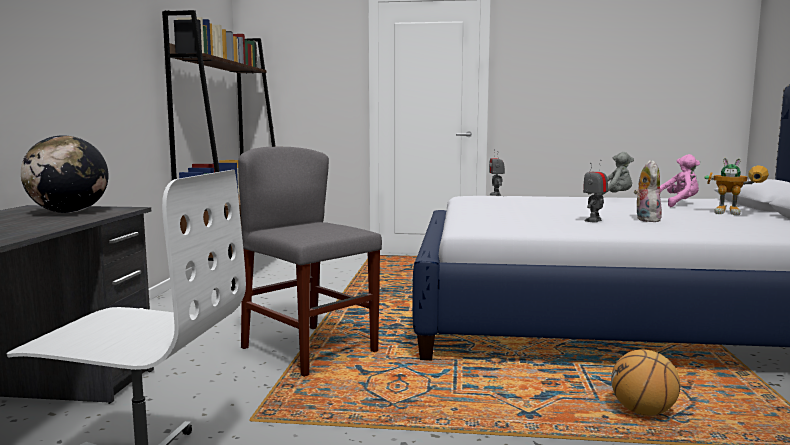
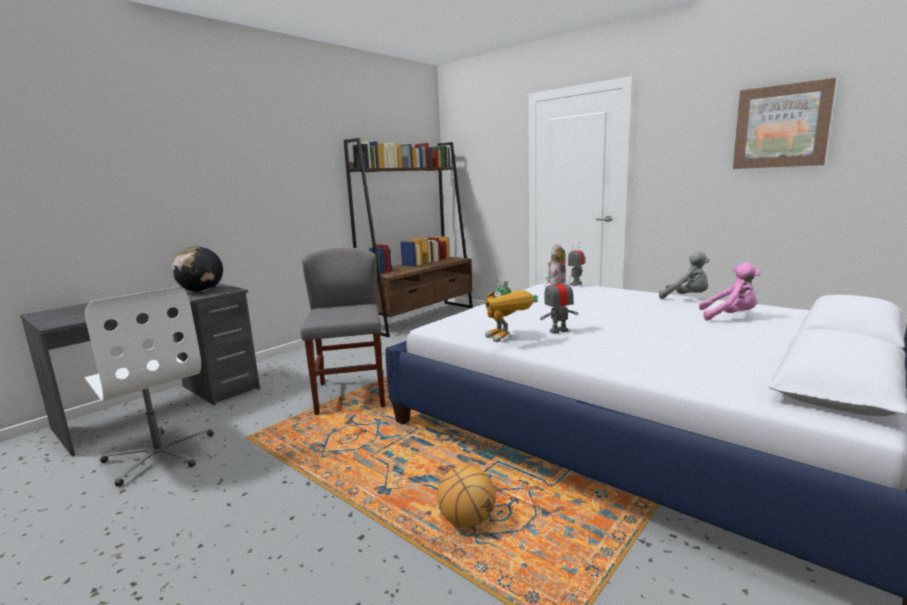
camera: 35 degrees right, 5 degrees up
(625, 51) = (781, 126): none -> picture
(645, 220) = (613, 337): plush toy -> plush toy (556, 282)
(738, 213) = (756, 341): toy robot -> toy robot (506, 340)

